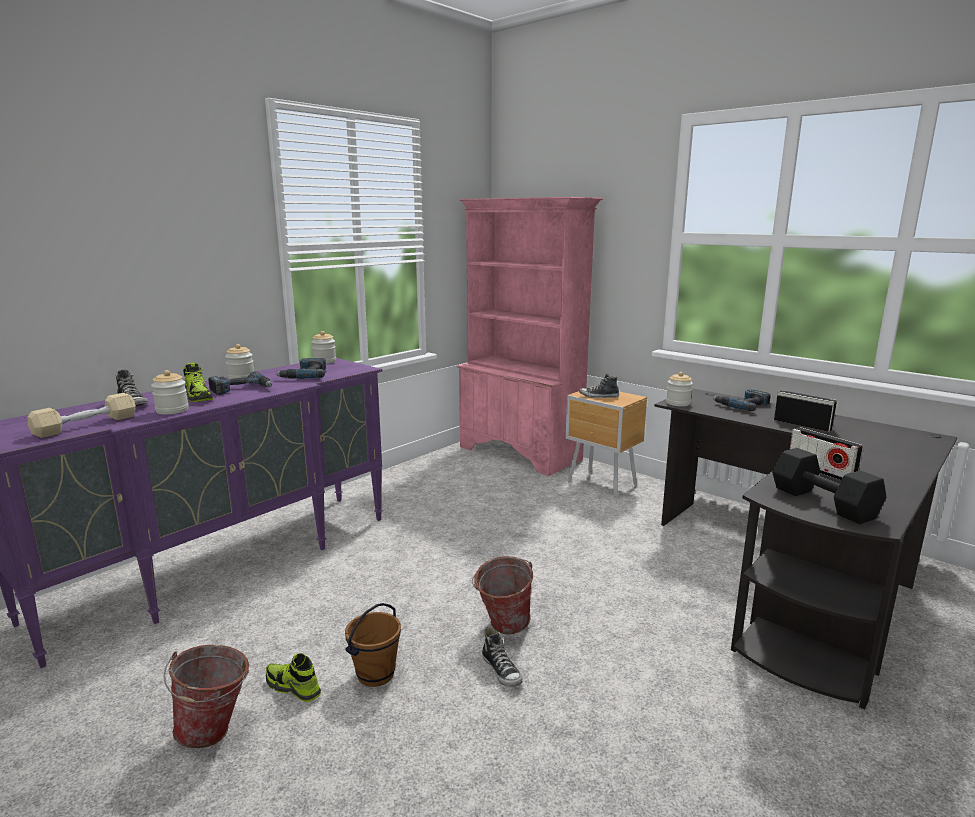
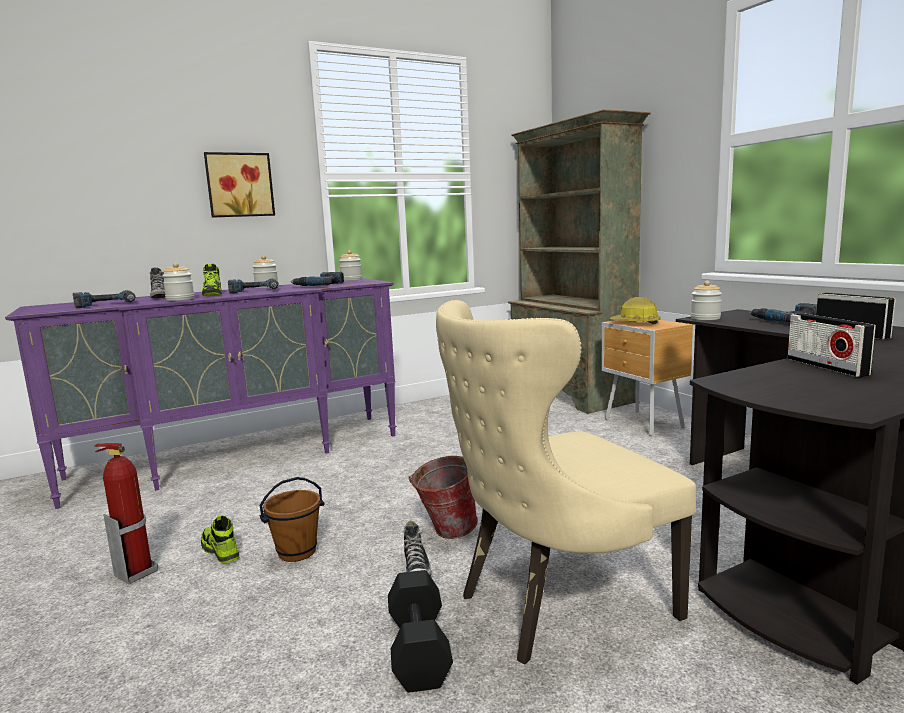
camera: 20 degrees right, 5 degrees down
(86, 425) = (106, 305): beige dumbbell -> power drill
(196, 261) = (239, 185): none -> picture
(216, 731) = (136, 572): bucket -> fire extinguisher
(520, 452) = (571, 393): pink bookcase -> green bookcase
(598, 396) = (635, 323): shoe -> hard hat
(636, 683) = (556, 603): none -> beige chair
(825, 503) = (796, 390): black dumbbell -> black dumbbell (421, 649)

